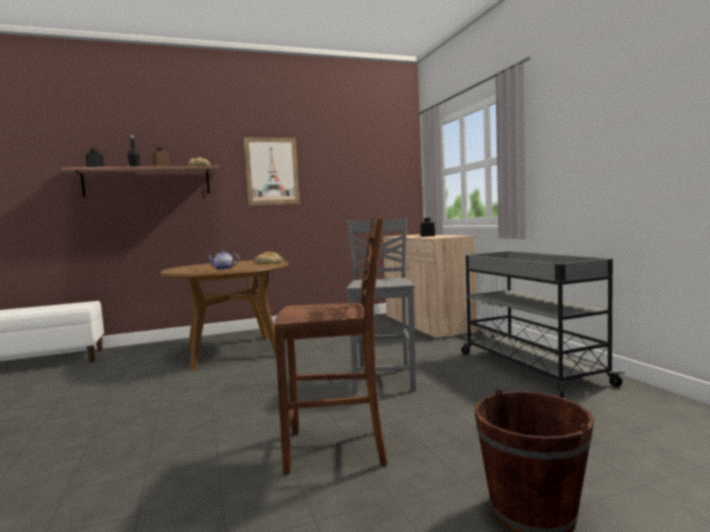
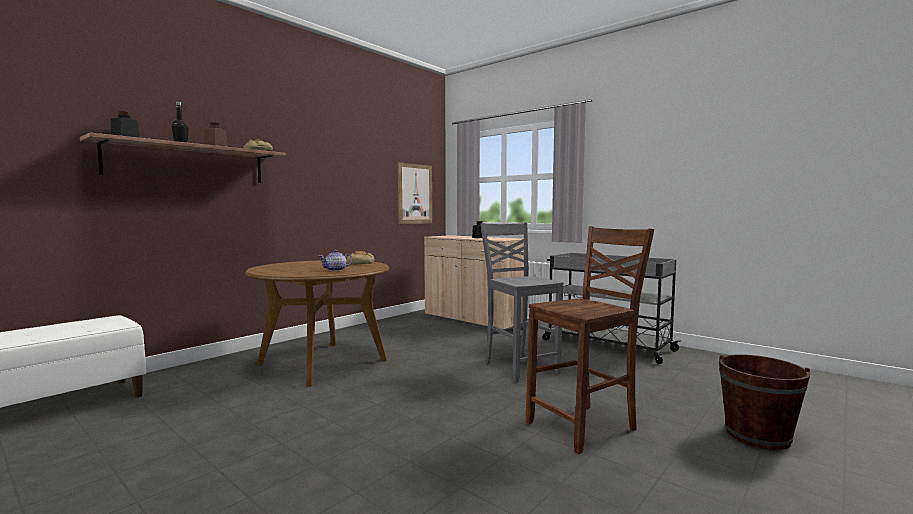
camera: 30 degrees left, 0 degrees up
(272, 171) = (324, 163): picture -> picture (415, 194)

